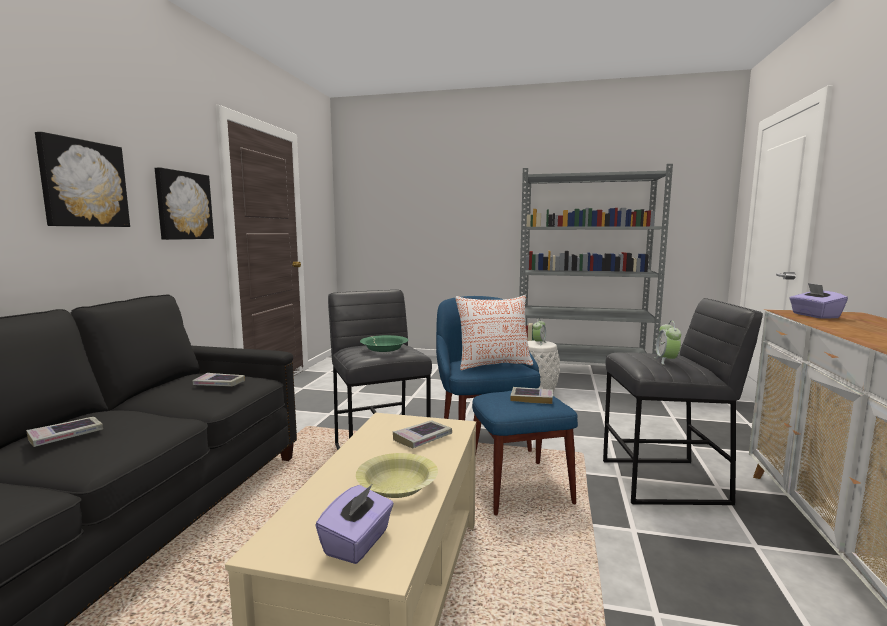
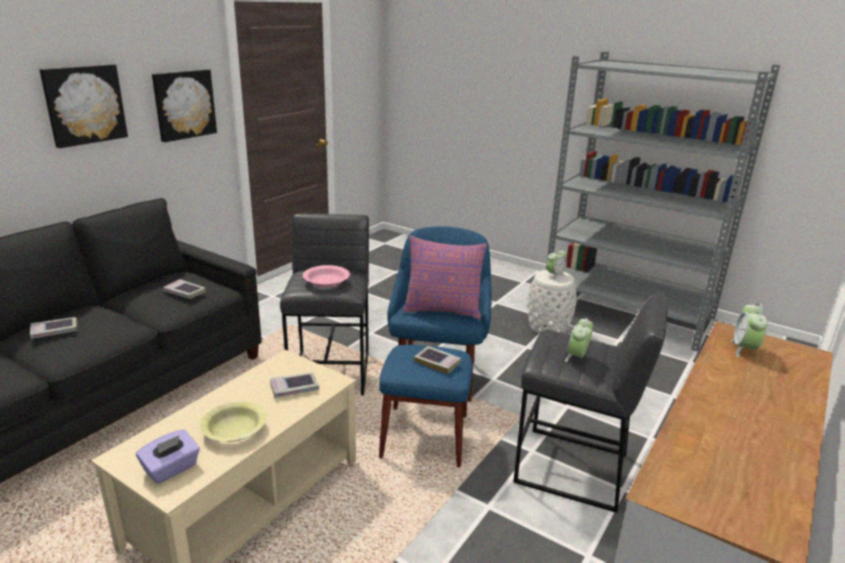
camera: 20 degrees right, 15 degrees up
(384, 349) = (326, 282): green bowl -> pink bowl
(494, 365) = (443, 311): white pillow -> purple pillow
(814, 316) = (744, 349): purple tissue box -> alarm clock

